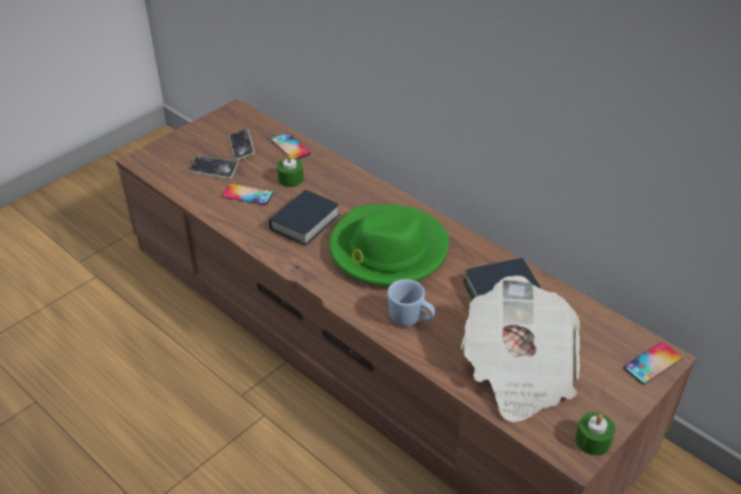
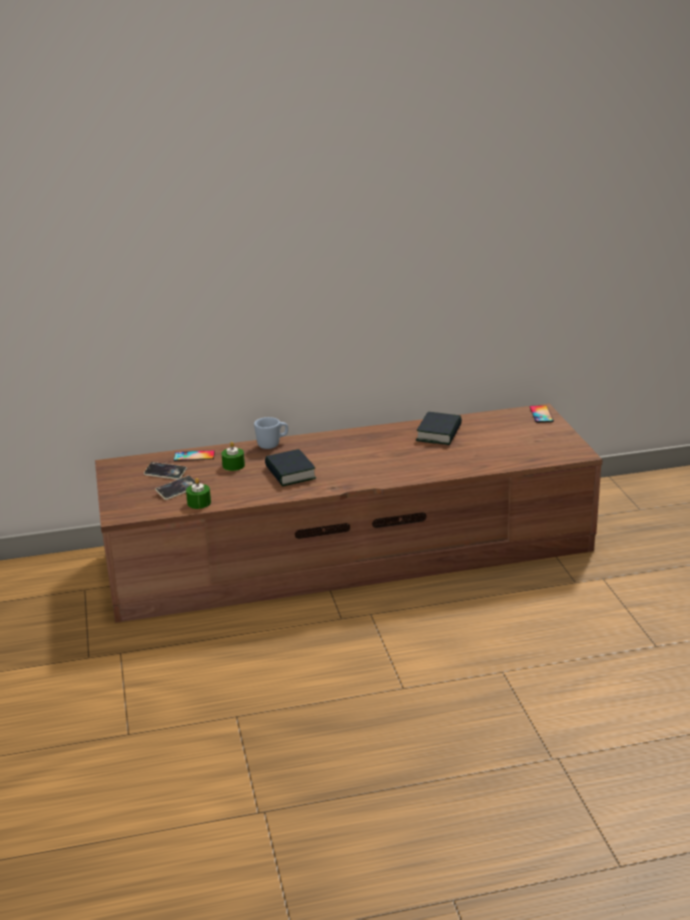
camera: 55 degrees left, 15 degrees down
(247, 194) = (228, 485): phone -> none
(387, 250) = (356, 455): green hat -> none
(411, 320) = (429, 466): blue mug -> blue mug (272, 444)
(518, 371) = (507, 449): newspaper -> none
(593, 440) = (576, 446): green candle -> green candle (199, 503)

